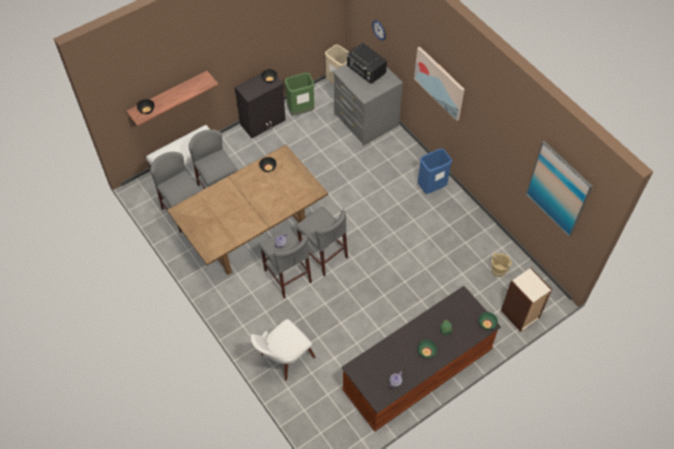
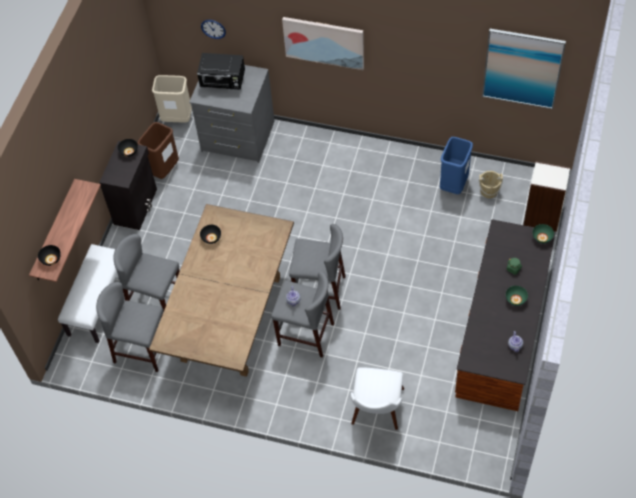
camera: 35 degrees left, 0 degrees up
(300, 111) = (163, 170): green trash can -> brown trash can
(431, 187) = (360, 157): blue trash can -> blue trash can (453, 185)

